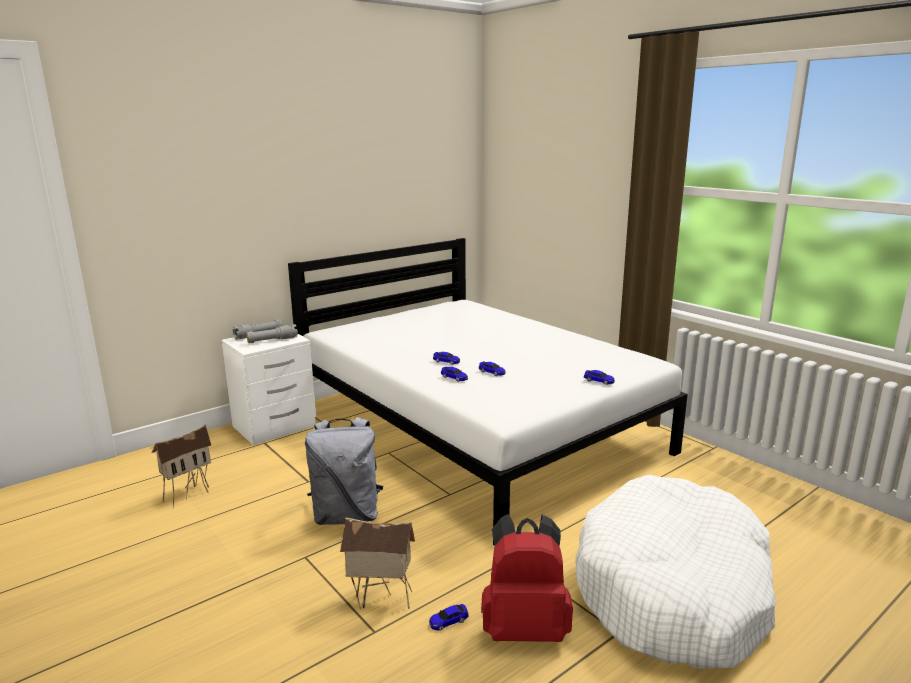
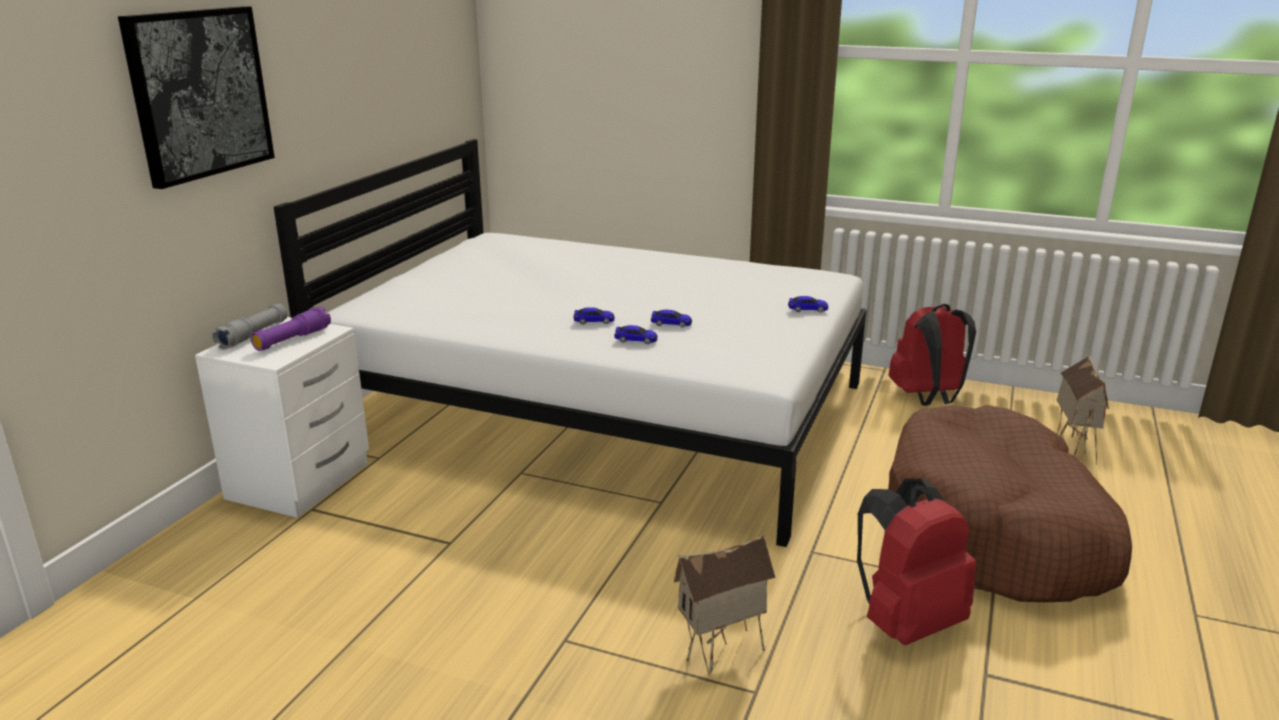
camera: 30 degrees left, 5 degrees up
(188, 494) = (274, 619): toy house -> toy house (1072, 449)
(246, 195) = (199, 93): none -> picture
(272, 340) = (292, 339): grey flashlight -> purple flashlight
(347, 515) = (559, 569): grey backpack -> none
(448, 621) = (823, 647): toy car -> none
(673, 590) = (997, 531): white dog bed -> brown dog bed
(727, 477) = (928, 398): none -> red backpack

